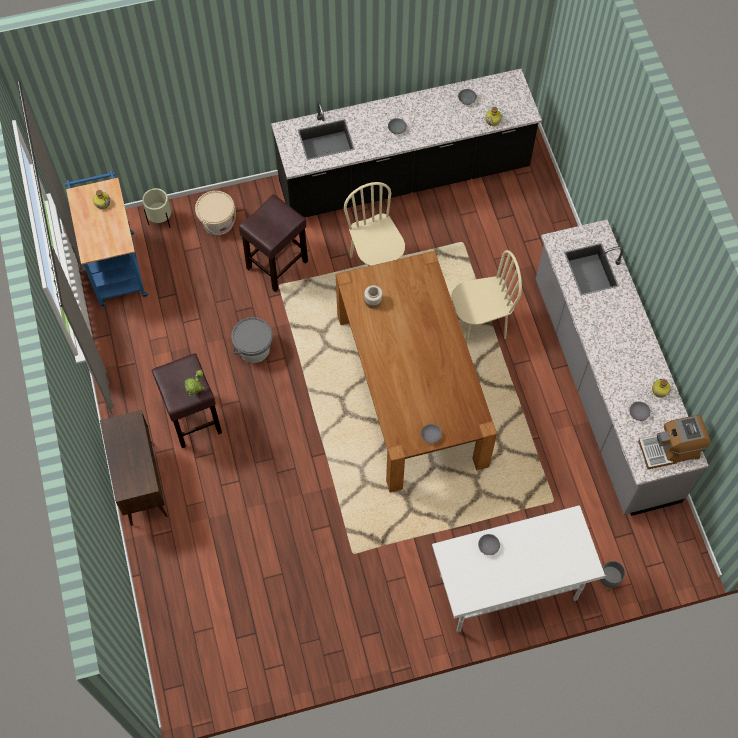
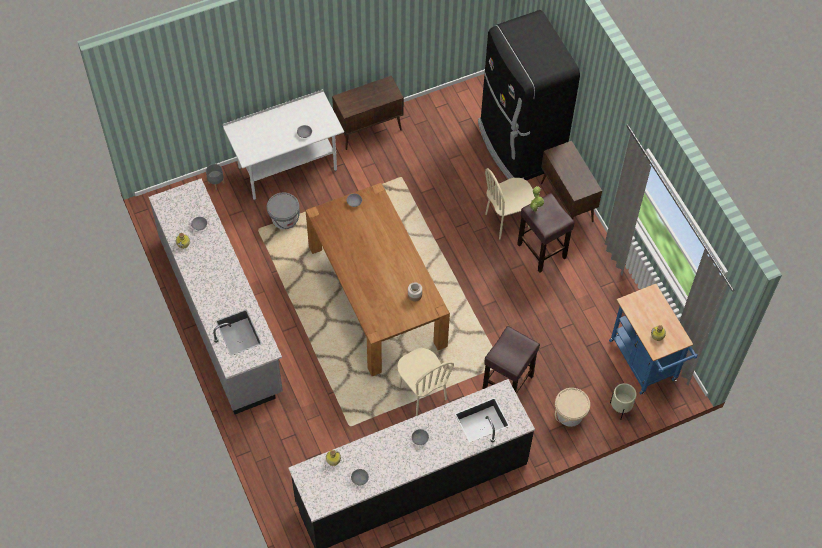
camera: 170 degrees right, 5 degrees down
(180, 581) = (519, 145): none -> black fridge
(254, 349) = (509, 310): grey bucket -> grey bucket (284, 219)
(386, 638) = (369, 130): none -> brown cabinet
(479, 325) = (327, 353): beige chair -> beige chair (507, 220)
(670, 449) = (176, 203): coffee machine -> none

